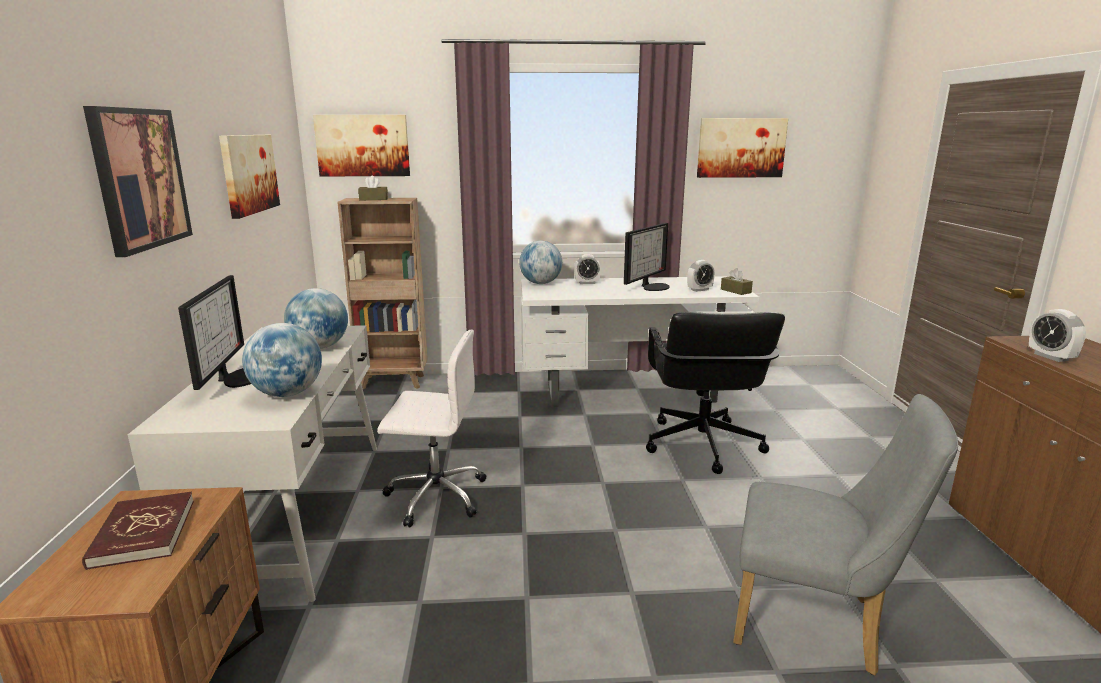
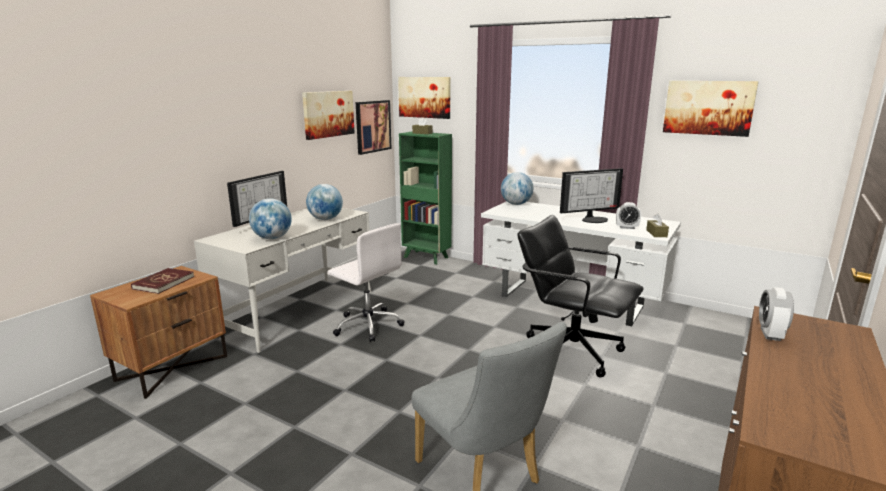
camera: 35 degrees right, 0 degrees up
(139, 178) = (228, 116): picture -> picture (372, 126)
(394, 382) = (426, 257): brown bookcase -> green bookcase
(587, 283) = (549, 209): alarm clock -> none
(701, 445) = (572, 350): black office chair -> black office chair turned 90 degrees clockwise

